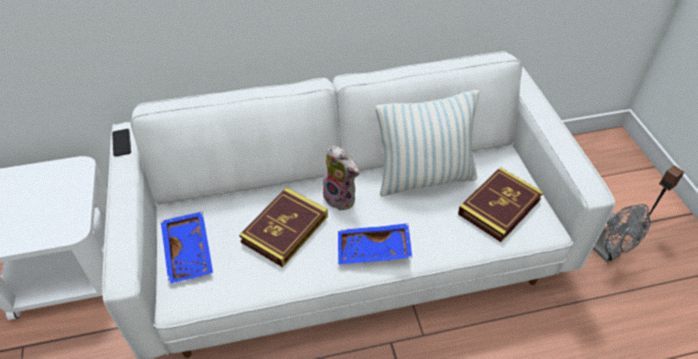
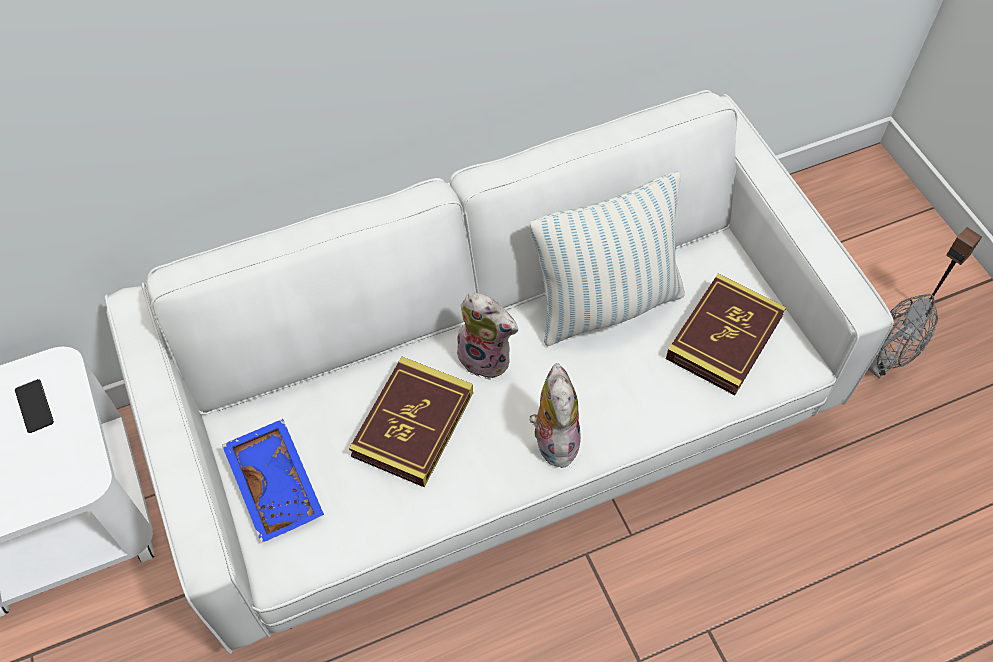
camera: 10 degrees left, 10 degrees up
(121, 143) = (131, 330): phone -> phone (34, 406)
(373, 251) = (553, 439): blue tray -> plush toy

